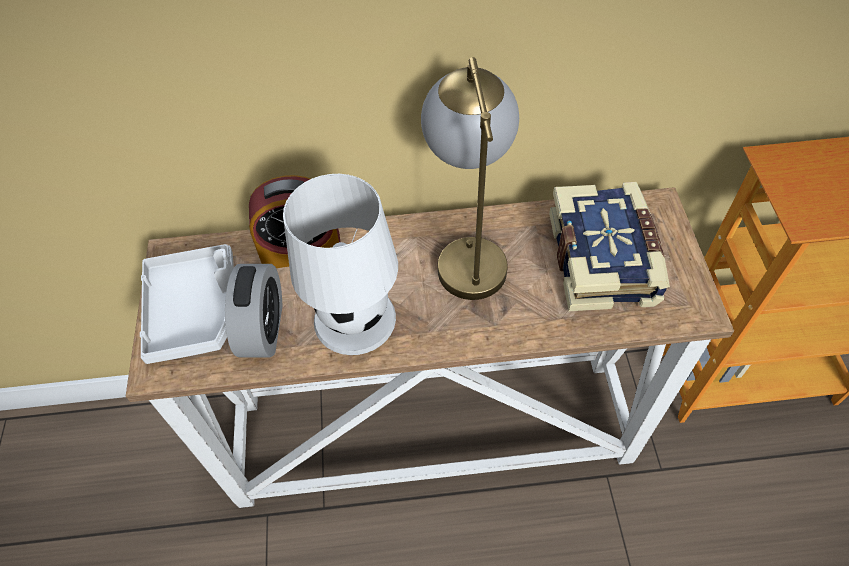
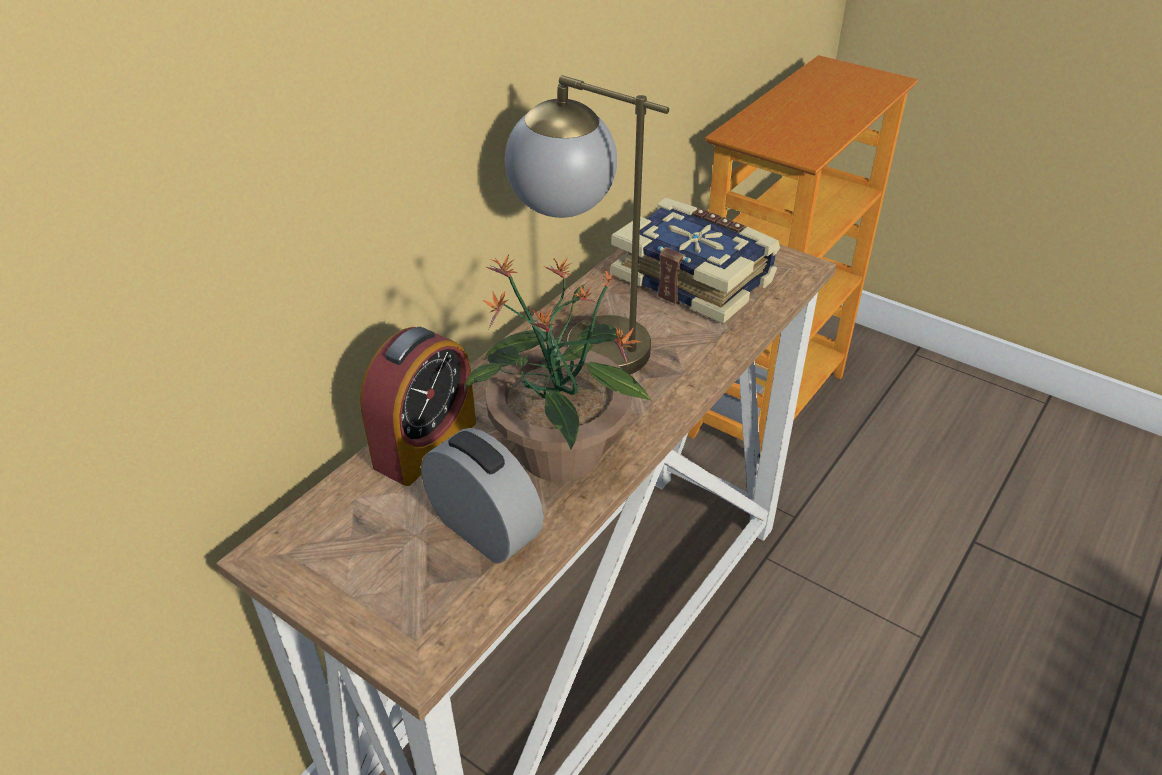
camera: 50 degrees left, 15 degrees down
(195, 310) = (382, 574): grey tray -> none
(354, 317) = (560, 454): white table lamp -> potted plant

